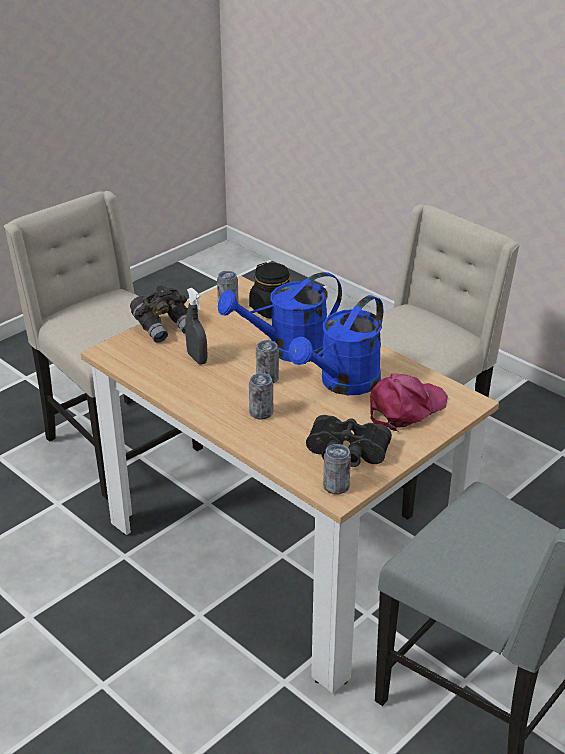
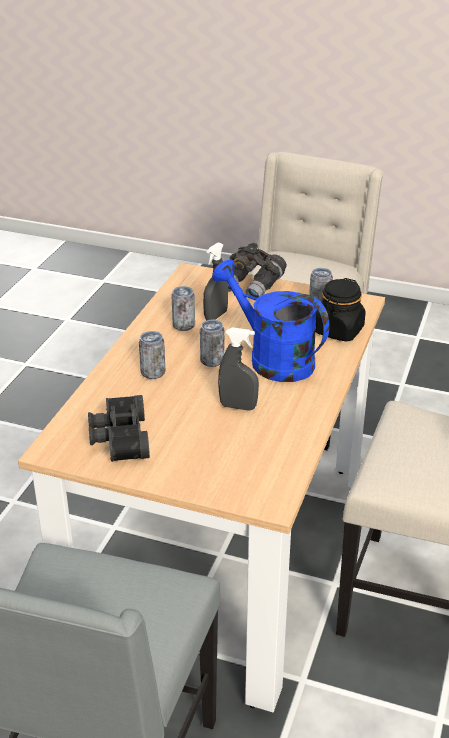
camera: 65 degrees right, 0 degrees up
(336, 487) = (61, 445): can -> can (183, 325)
(343, 384) = (238, 406): blue watering can -> grey spray bottle
(406, 408) = (223, 458): pink cap -> none

